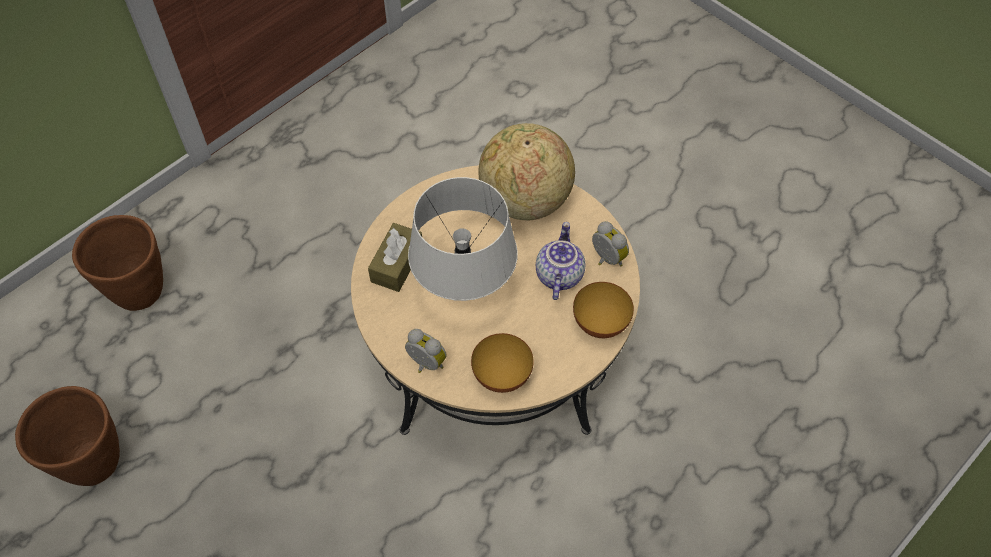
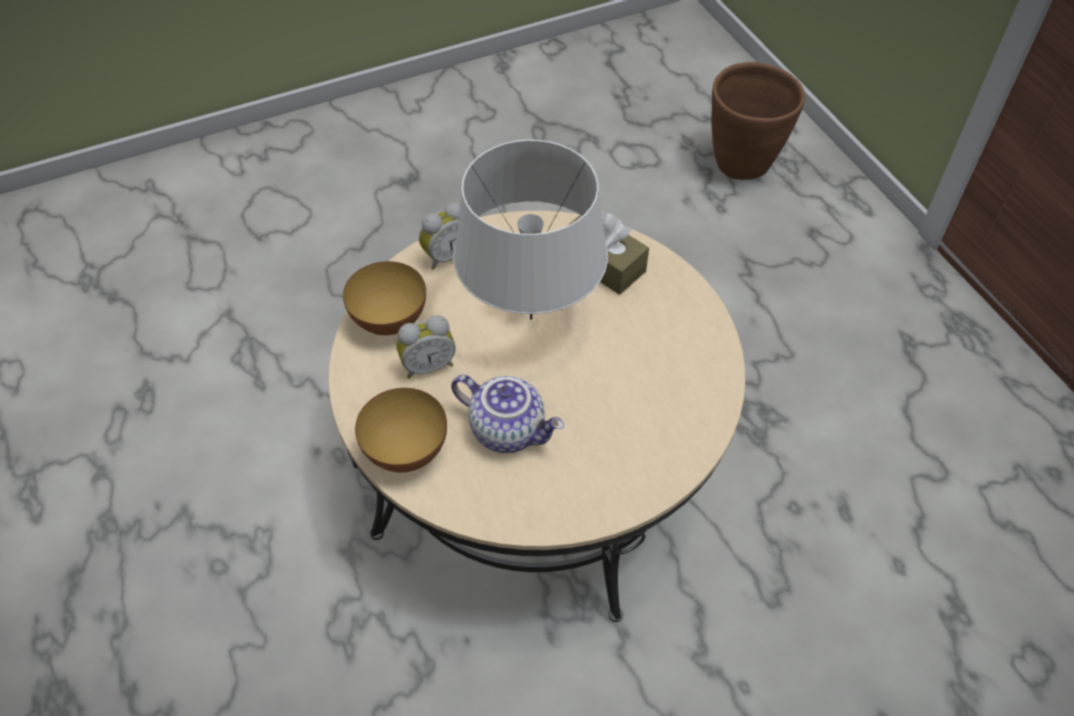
camera: 110 degrees right, 5 degrees down
(93, 462) = (554, 114): brown planter -> none
(524, 200) = (657, 431): globe -> none
(606, 259) = (508, 500): alarm clock -> alarm clock (428, 365)

